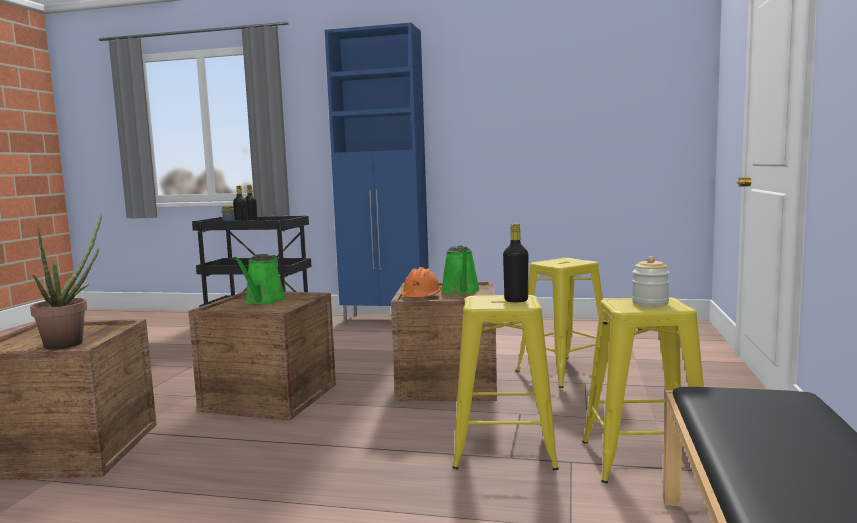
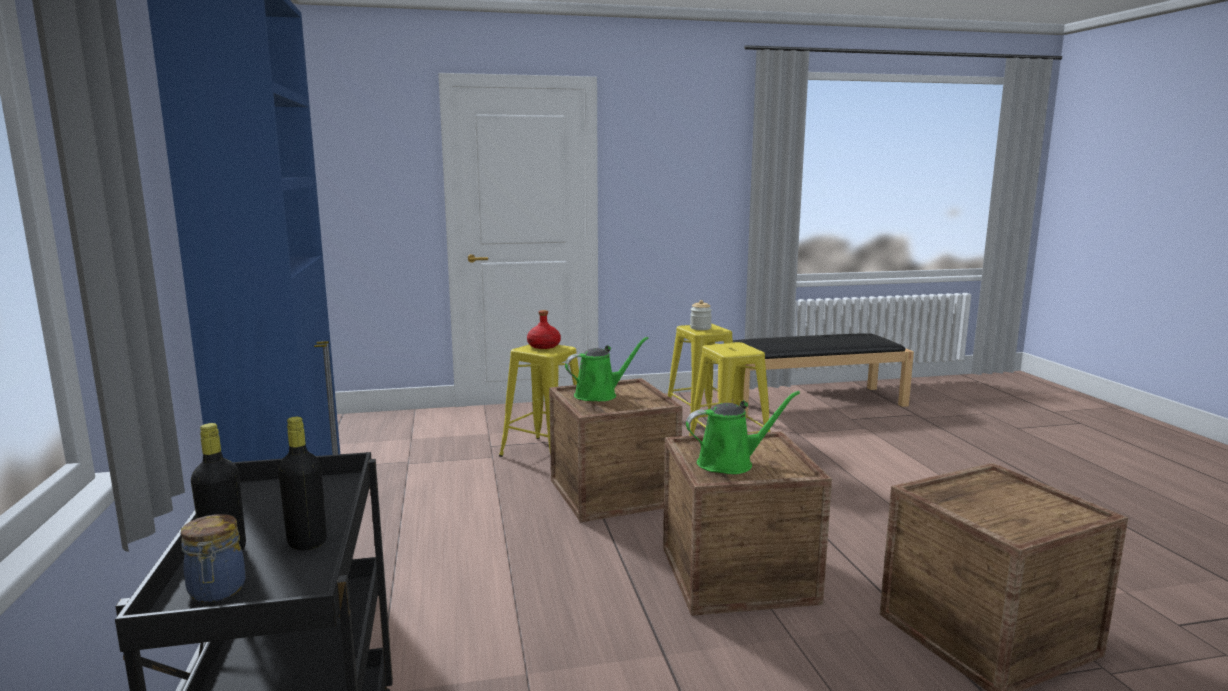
camera: 115 degrees left, 5 degrees up
(71, 342) = (996, 489): potted plant -> none
(421, 297) = (641, 403): orange hard hat -> none
(516, 300) = (727, 346): black bottle -> none
(572, 262) = (544, 346): none -> red bottle

